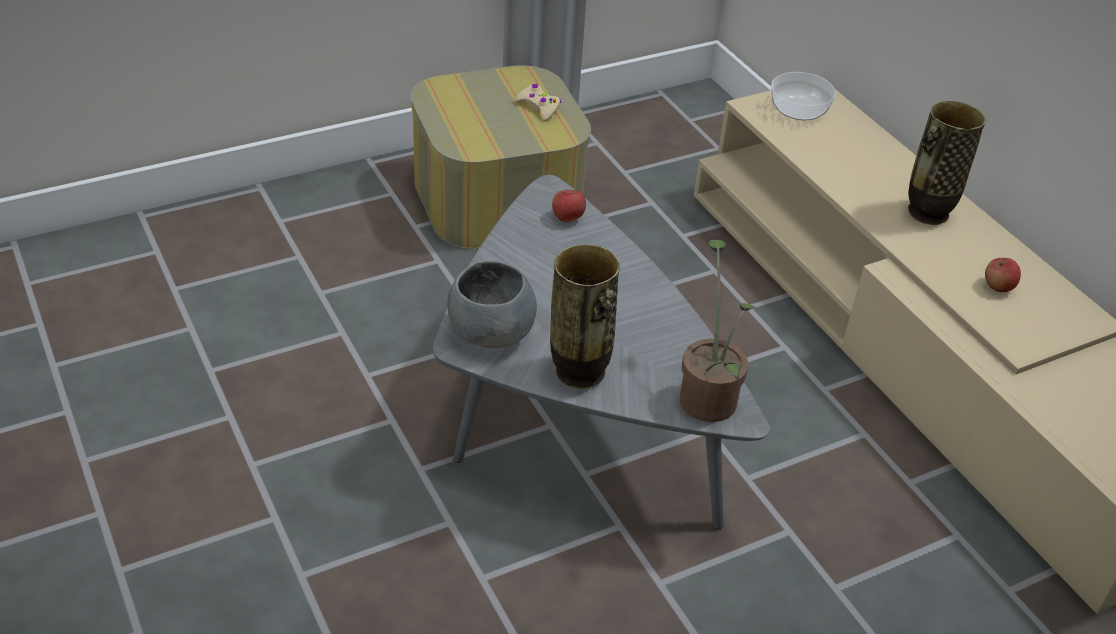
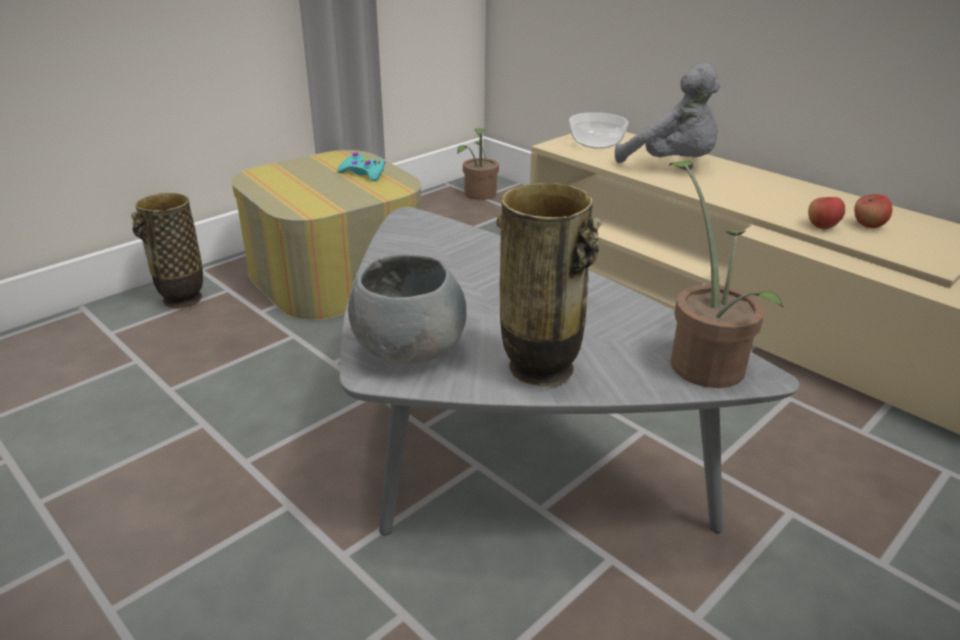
camera: 15 degrees left, 10 degrees down
(538, 107) = (363, 174): beige game controller -> turquoise game controller
(567, 218) = (441, 235): apple -> apple (822, 226)
(687, 117) = (478, 196): none -> potted plant
(859, 161) = (672, 165): none -> grey plush toy
(927, 213) = (759, 188): vase -> vase (182, 299)

